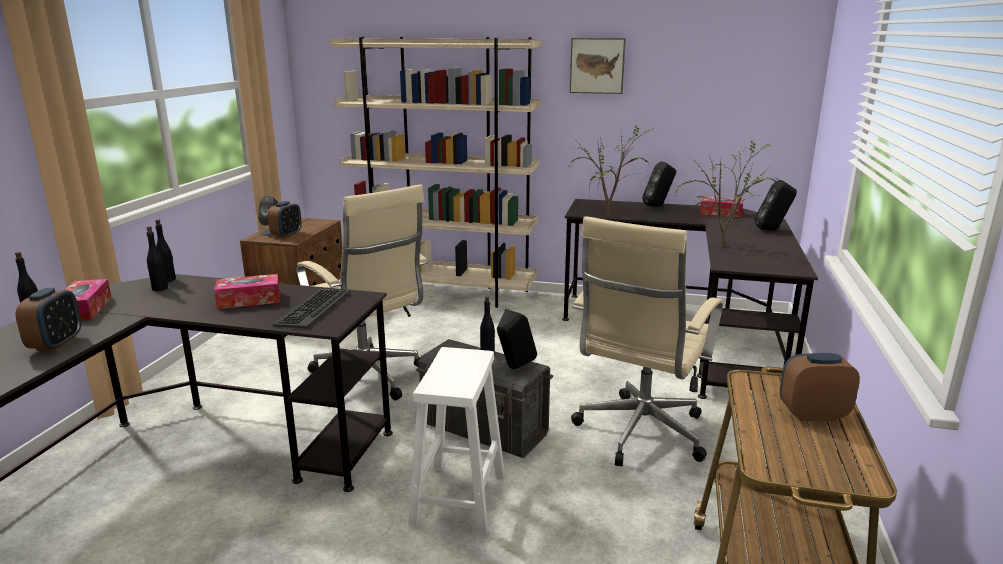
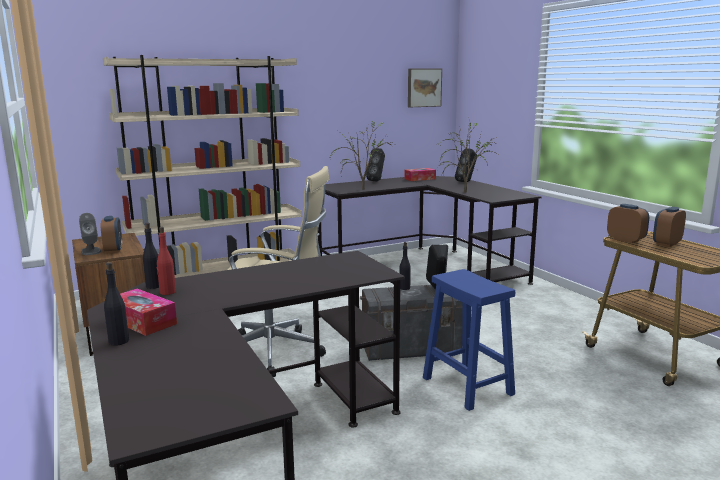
camera: 40 degrees left, 5 degrees down
(56, 344) = (204, 344): alarm clock -> alarm clock (626, 240)
(159, 288) = (167, 292): black bottle -> red bottle
(249, 300) = (275, 277): tissue box -> none
(313, 308) = (339, 269): keyboard -> none
(459, 499) = (468, 386): white stool -> blue stool
(597, 65) = (322, 80): picture -> picture (423, 87)
(639, 435) = (493, 320): beige office chair -> none

